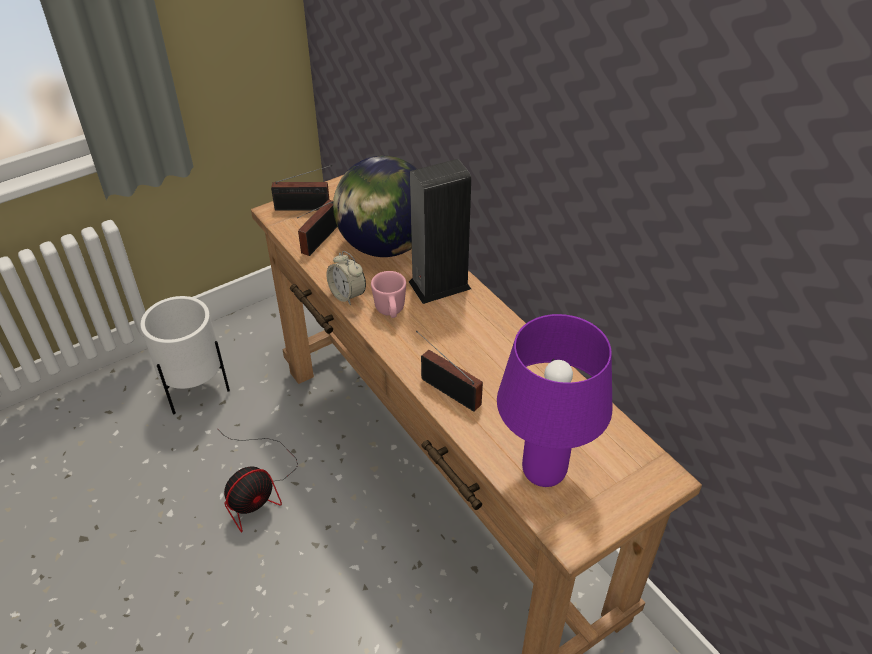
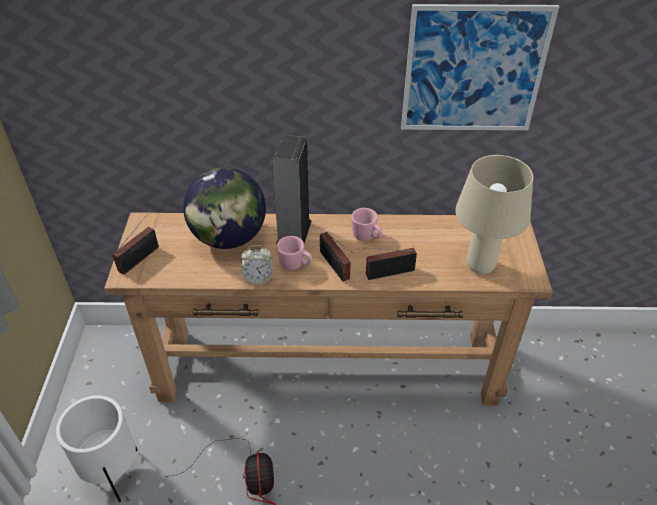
camera: 55 degrees left, 0 degrees up
(318, 240) = (185, 267): radio -> radio (335, 267)
(490, 345) = (367, 237): none -> pink mug
(542, 472) = (480, 266): purple table lamp -> beige table lamp
(667, 203) = (473, 70): none -> picture

